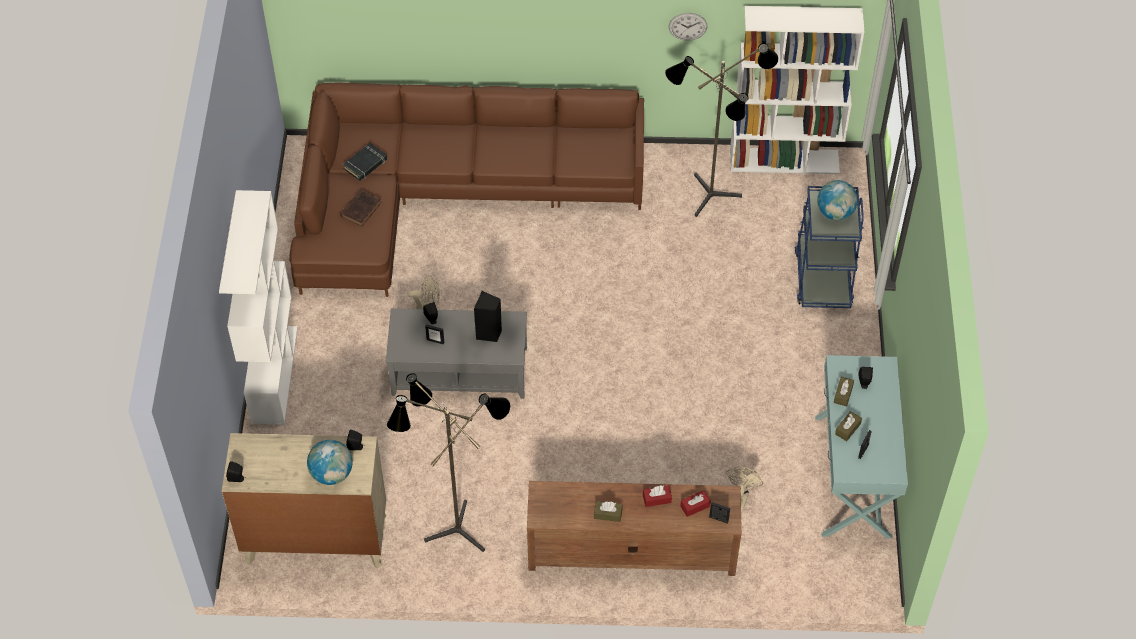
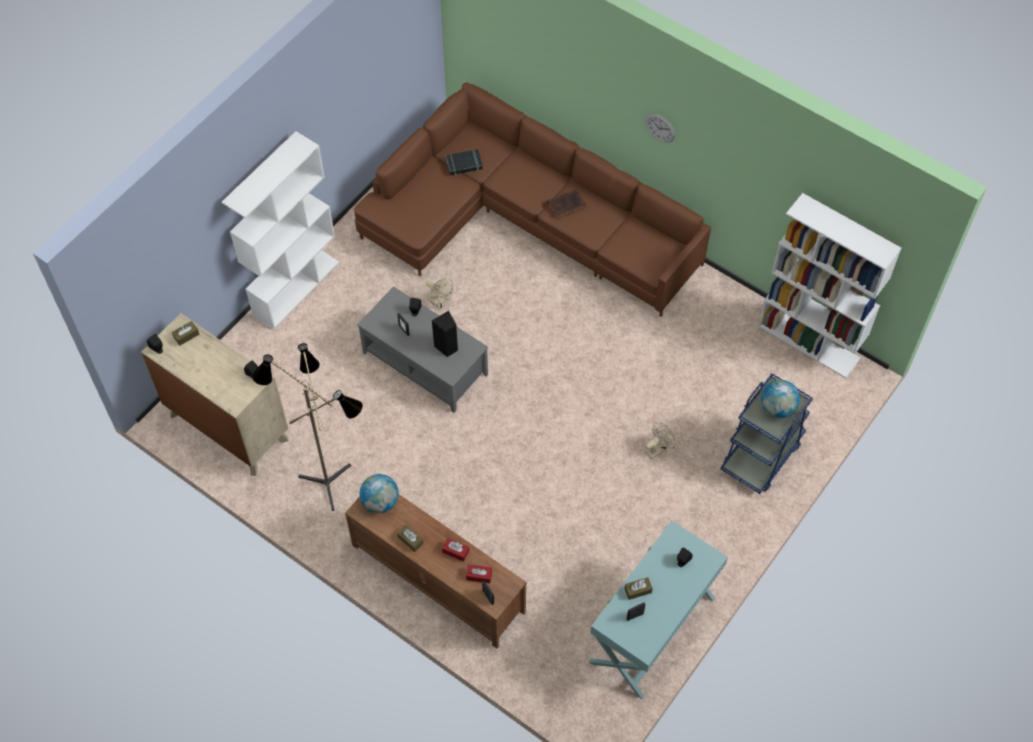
camera: 35 degrees right, 5 degrees up
(332, 474) = (222, 386): globe -> globe (380, 502)
(361, 209) = (434, 197): brown book -> brown book (567, 204)
(688, 26) = (755, 185): wall clock -> wall clock (660, 128)
(711, 201) = (722, 341): floor lamp -> none
(740, 496) = (551, 590): beige fan -> beige fan (658, 449)
(843, 394) = (658, 560): brown tissue box -> brown tissue box (186, 336)

